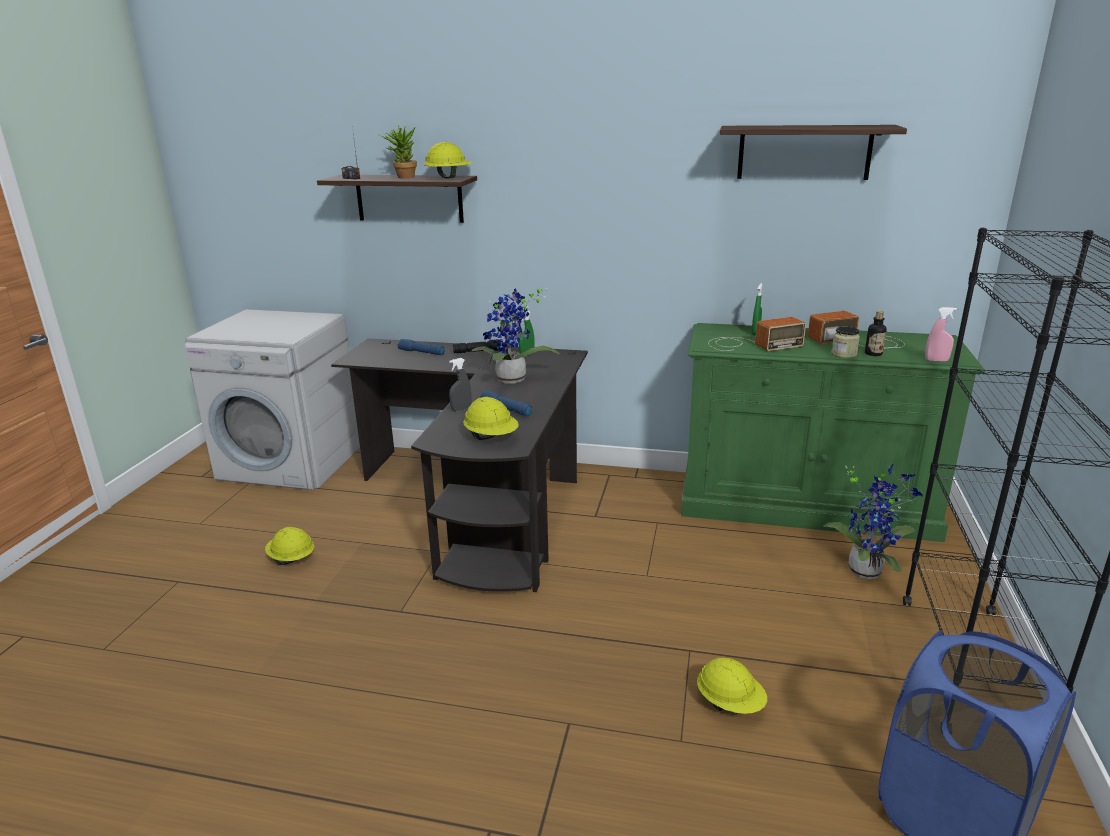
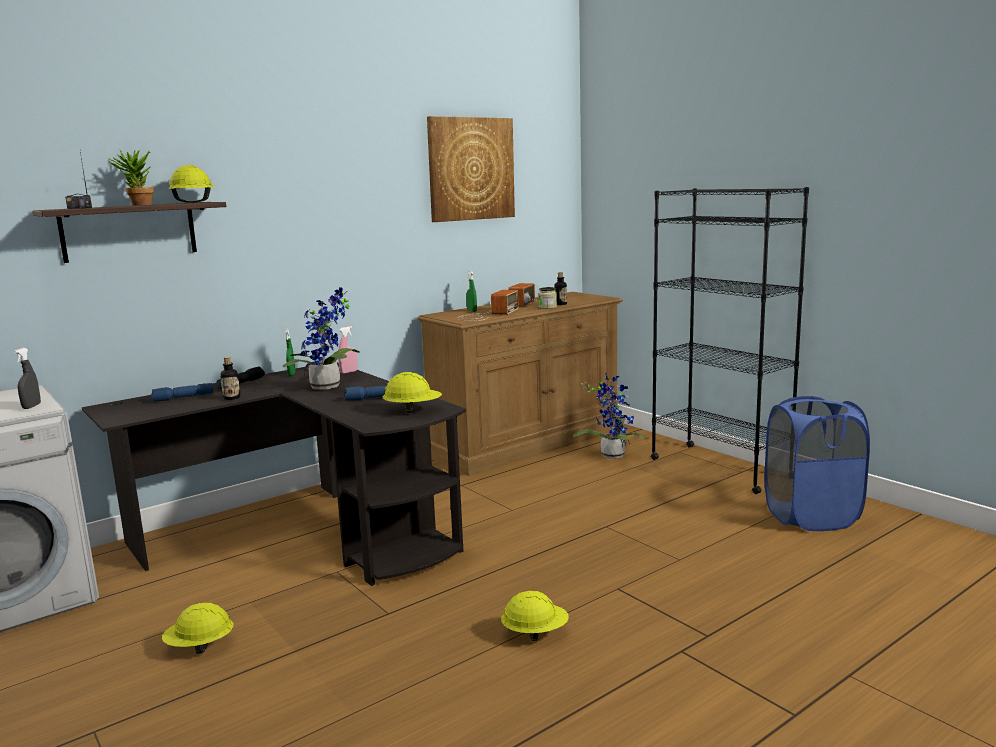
camera: 50 degrees left, 10 degrees down
(440, 365) = (232, 398): none -> bottle
(461, 409) = (339, 408): grey spray bottle -> grey spray bottle (31, 406)
(730, 703) = (667, 533): yellow hard hat -> yellow hard hat (535, 633)
(804, 152) = (471, 169): shelf -> picture
(806, 506) = (529, 442): green cabinet -> brown cabinet
(936, 360) = (596, 300): pink spray bottle -> pink spray bottle (348, 372)

